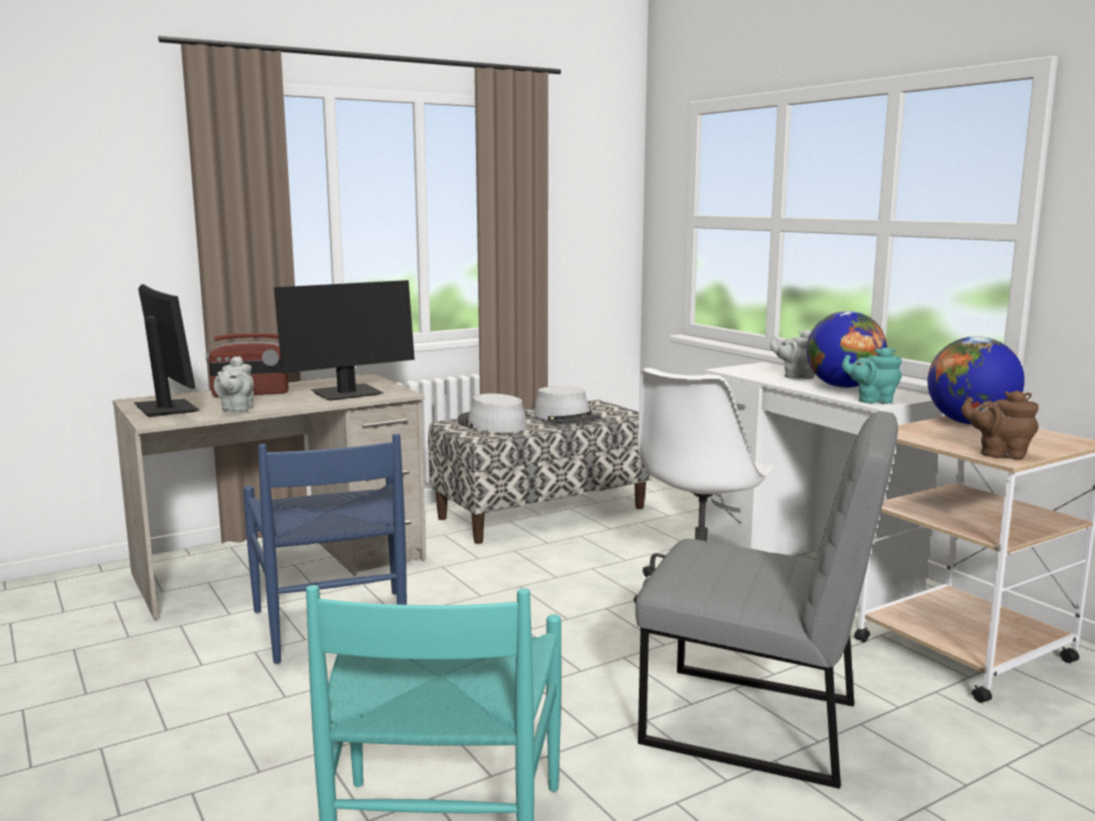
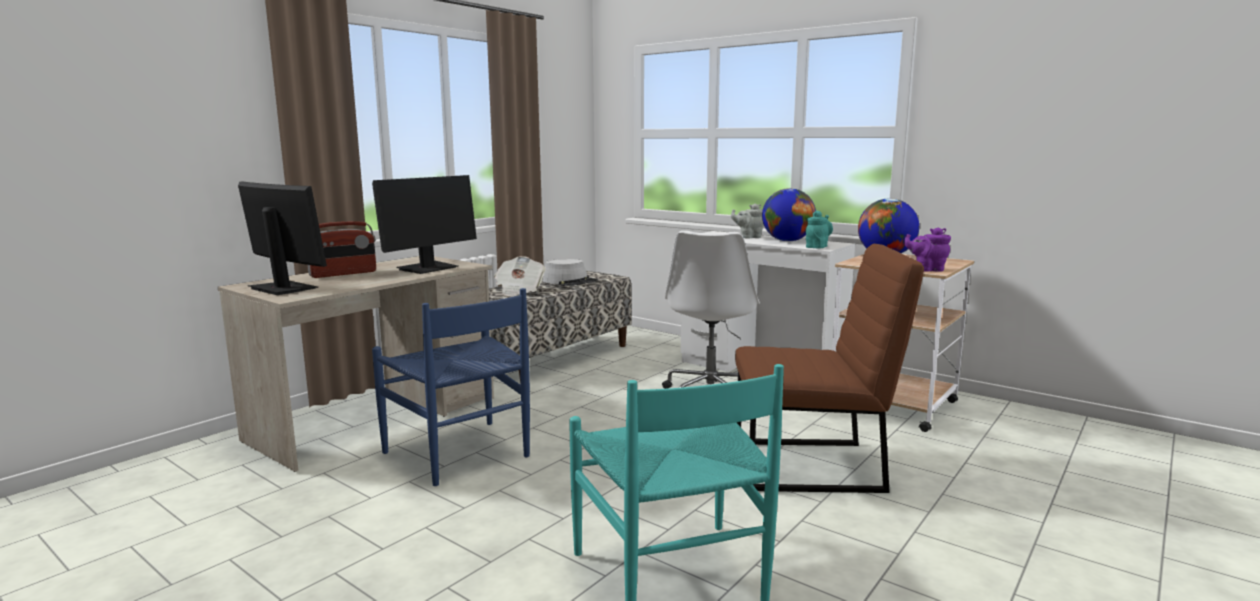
camera: 20 degrees left, 0 degrees up
(236, 410) = (350, 285): grey teapot -> none
(491, 424) = (519, 290): grey hat -> newspaper
(757, 725) = (812, 466): grey chair -> brown chair
(872, 400) = (817, 247): turquoise teapot -> turquoise teapot turned 135 degrees clockwise
(999, 454) = (927, 269): brown teapot -> purple teapot

